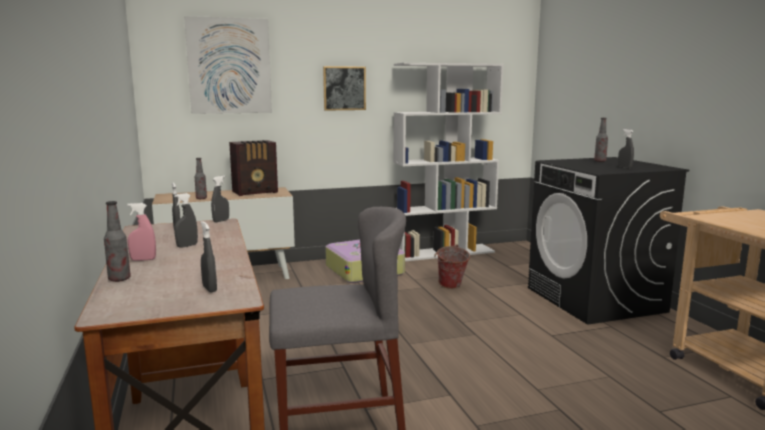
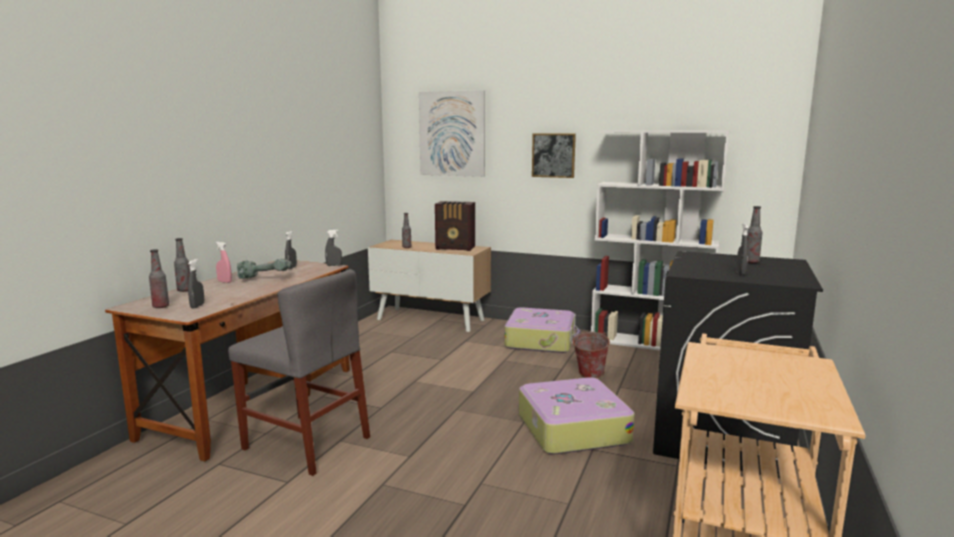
camera: 40 degrees right, 0 degrees up
(158, 302) = (161, 306): none -> bottle
(187, 246) = (266, 278): grey spray bottle -> power drill
(513, 327) = (571, 428): none -> suitcase

